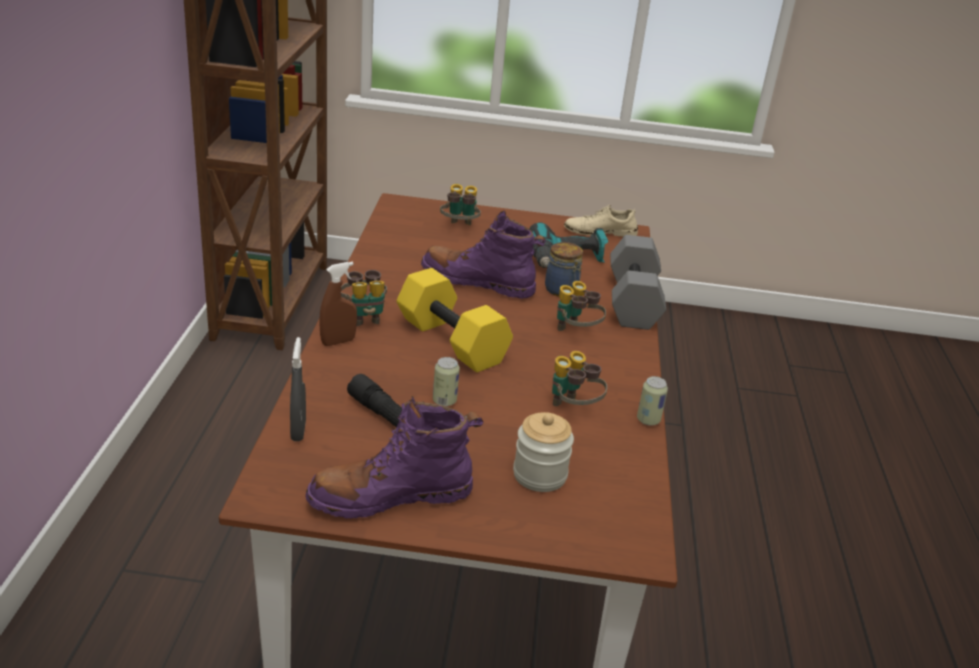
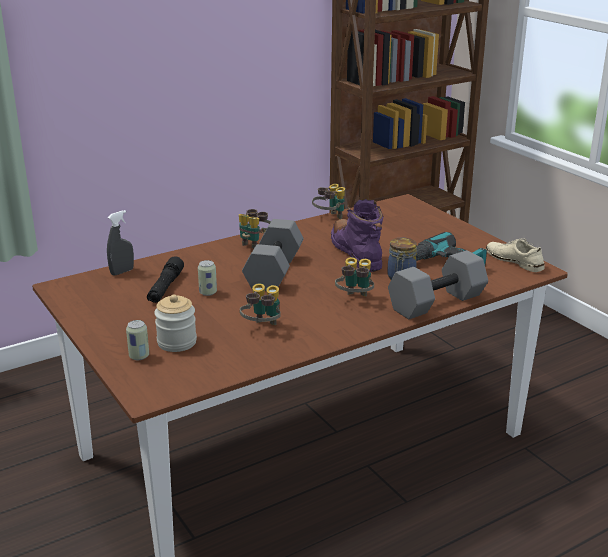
camera: 55 degrees right, 5 degrees down
(338, 342) = (218, 248): brown spray bottle -> none
(391, 496) = (99, 313): purple boot -> none
(454, 341) = (275, 272): yellow dumbbell -> grey dumbbell
(459, 228) = (413, 225): binoculars -> binoculars (329, 218)
(648, 420) = (292, 355): can -> can (139, 356)

